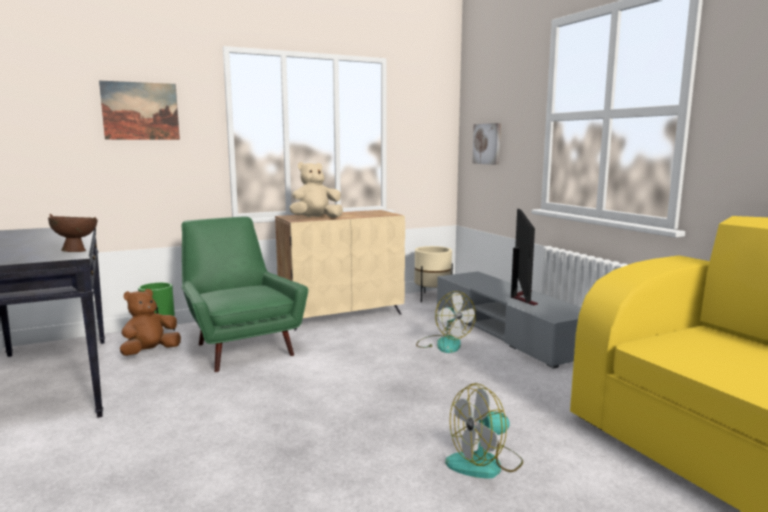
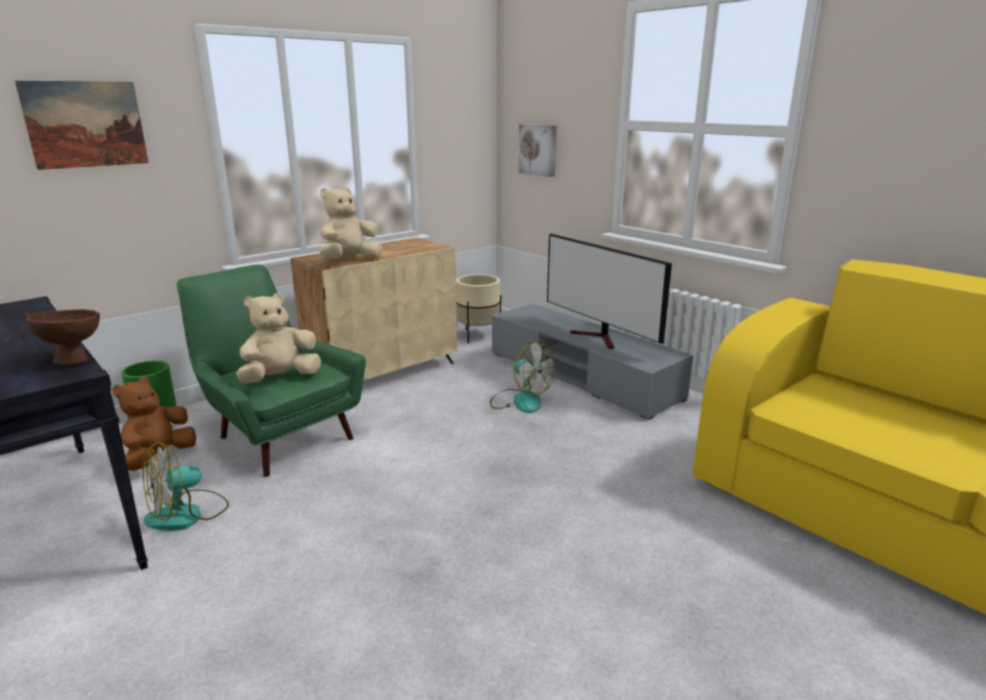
camera: 15 degrees left, 10 degrees up
(239, 297) = (280, 378): none -> beige plush toy
(485, 463) = (633, 553): fan -> fan (187, 514)
(521, 297) = (599, 338): television -> television turned 150 degrees clockwise

